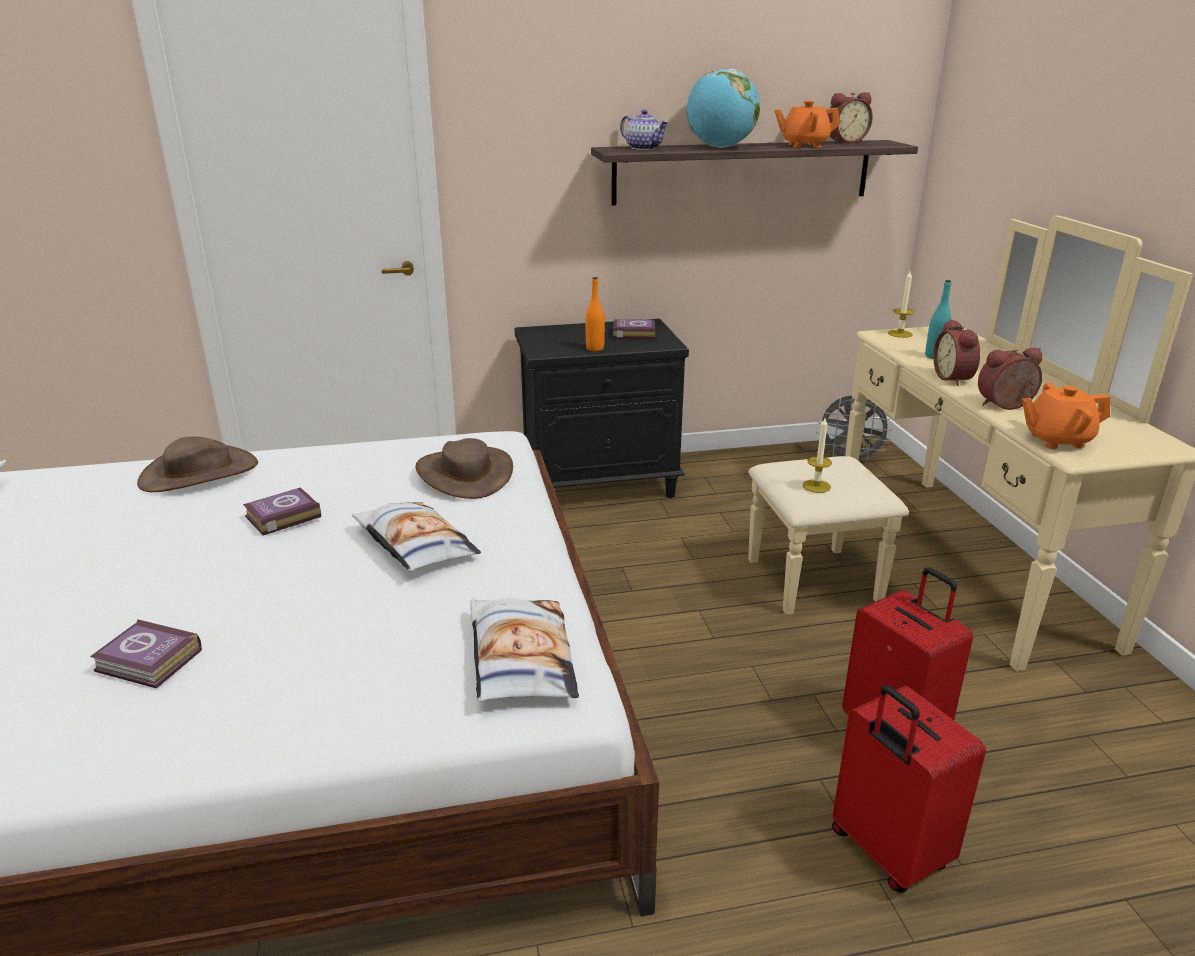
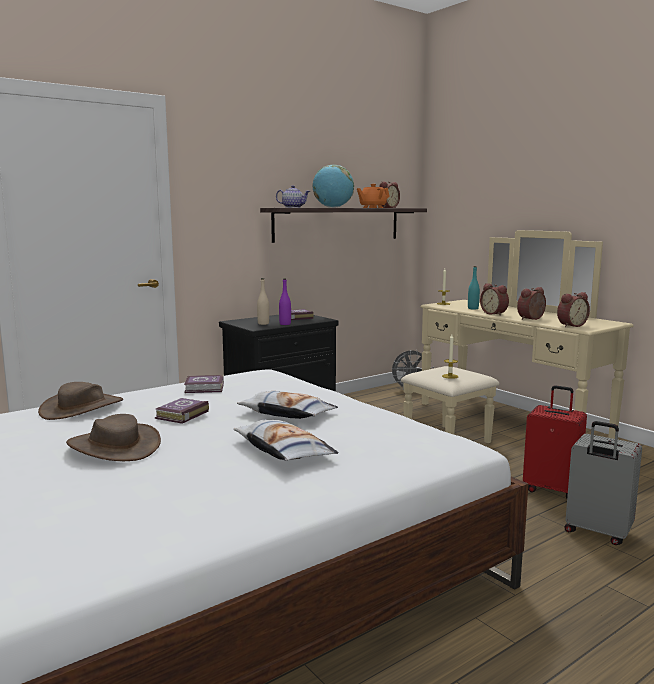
camera: 25 degrees left, 15 degrees down
(149, 662) = (200, 479): book -> book (205, 388)
(465, 474) = (270, 385): brown hat -> brown hat (114, 446)
(519, 658) = (420, 439): pillow -> pillow (283, 450)
(565, 343) = (263, 323): none -> beige bottle
(595, 348) = (285, 324): orange bottle -> purple bottle
(886, 852) = (597, 533): red suitcase -> grey suitcase
(1056, 440) = (570, 325): orange teapot -> alarm clock

